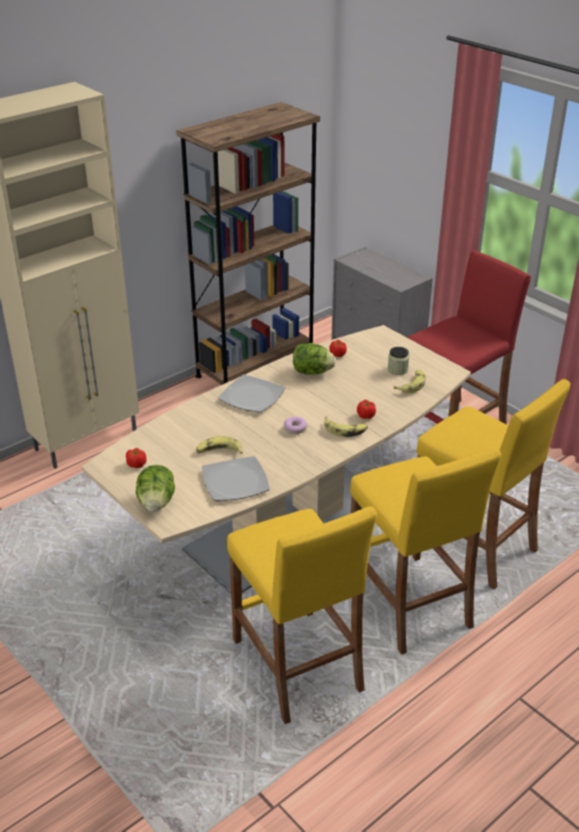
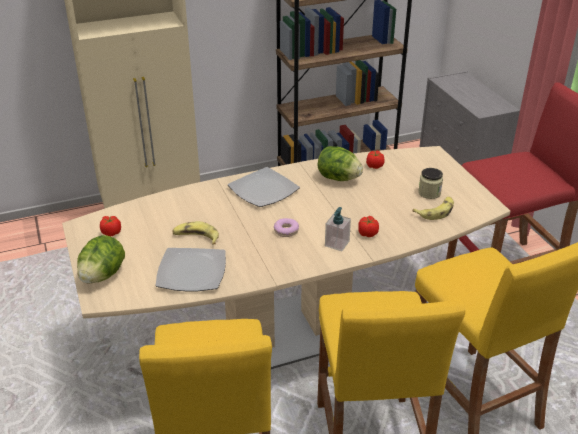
camera: 20 degrees right, 0 degrees up
(345, 430) = (337, 244): banana -> soap dispenser

